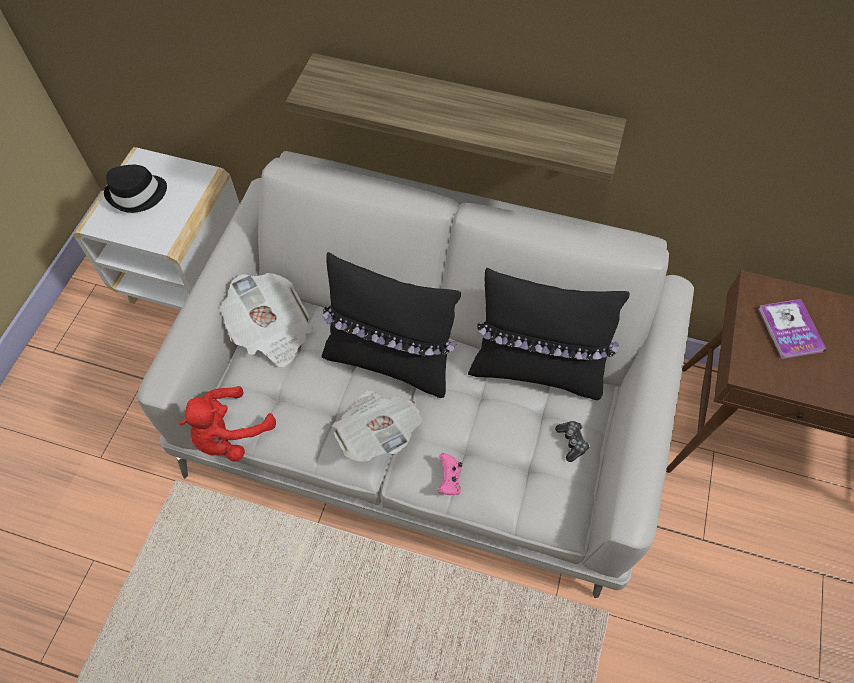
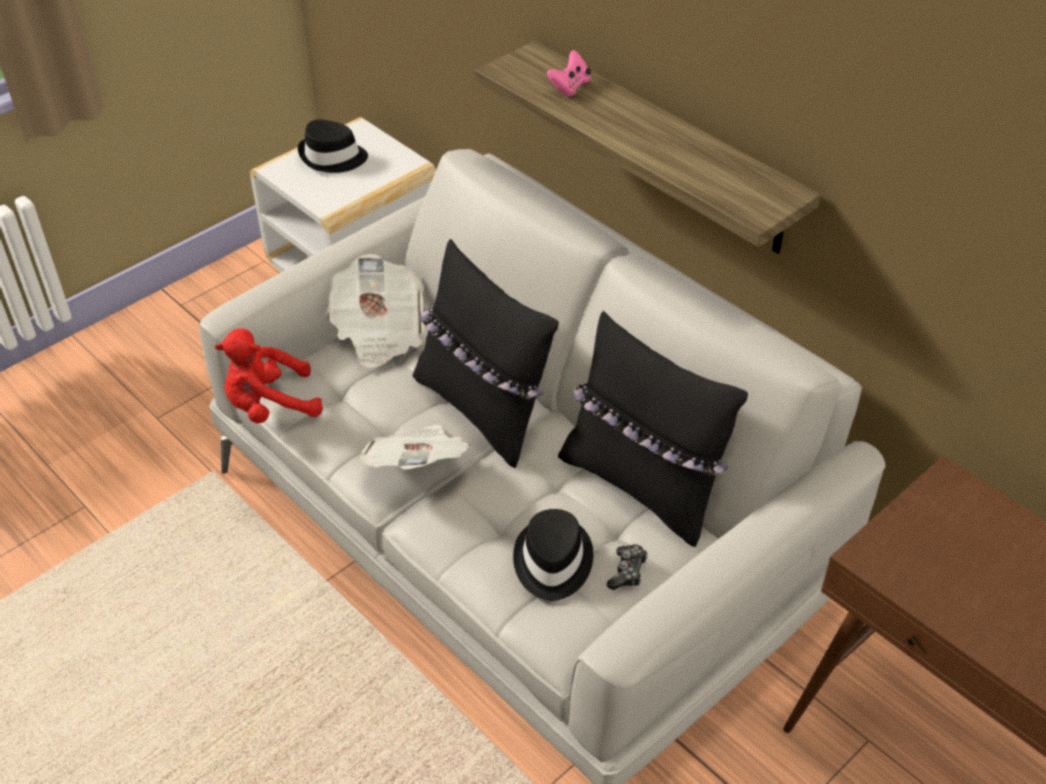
camera: 30 degrees right, 15 degrees down
(449, 479) = (461, 545): pink game controller -> pink game controller (570, 87)
(519, 460) = (552, 562): none -> black hat
(790, 330) = (958, 539): book -> none

